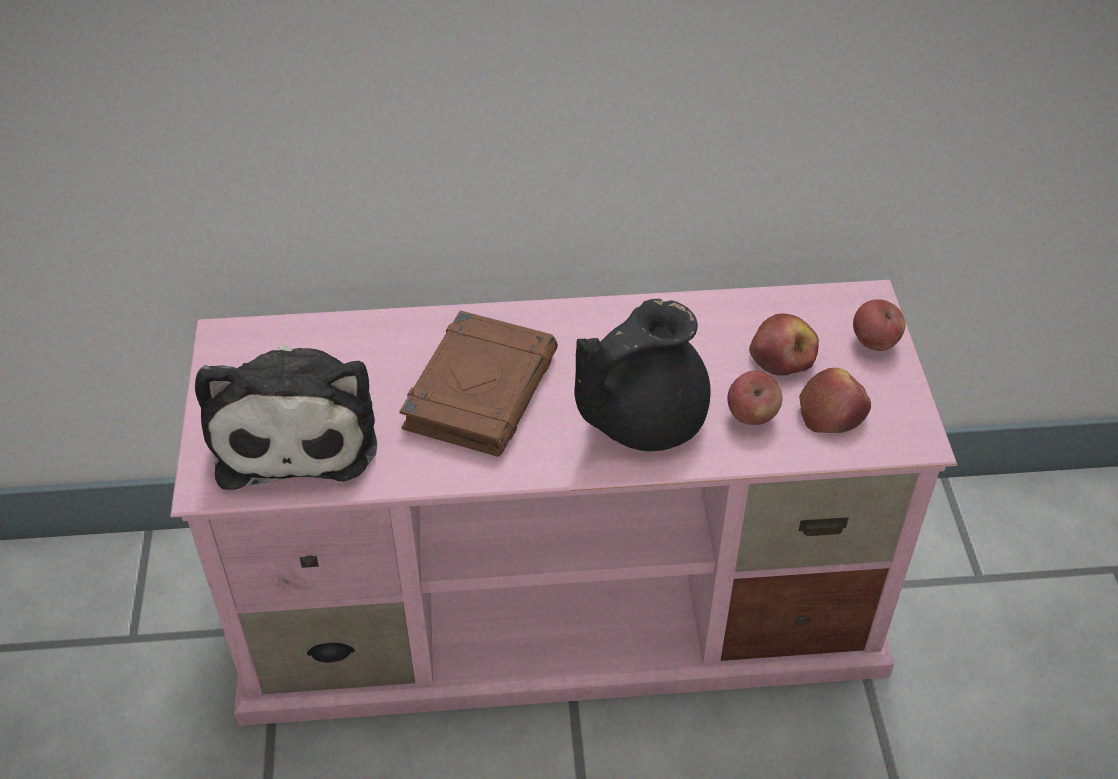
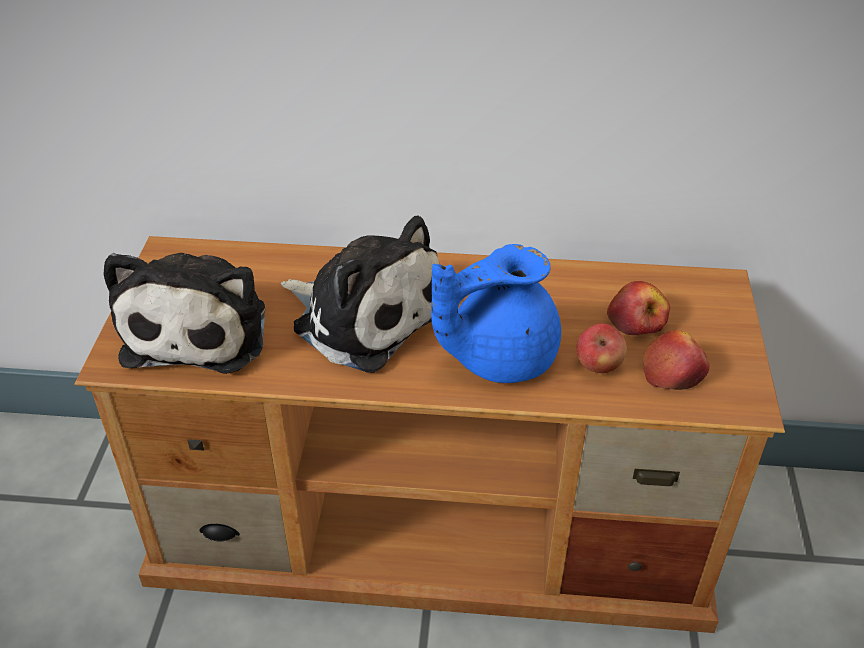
camera: 10 degrees right, 5 degrees down
(480, 390) = (364, 316): brown book -> plush toy
(563, 603) = (436, 525): pink tv stand -> brown tv stand
(640, 419) = (497, 356): black teapot -> blue teapot
(874, 342) = (723, 318): apple -> none

